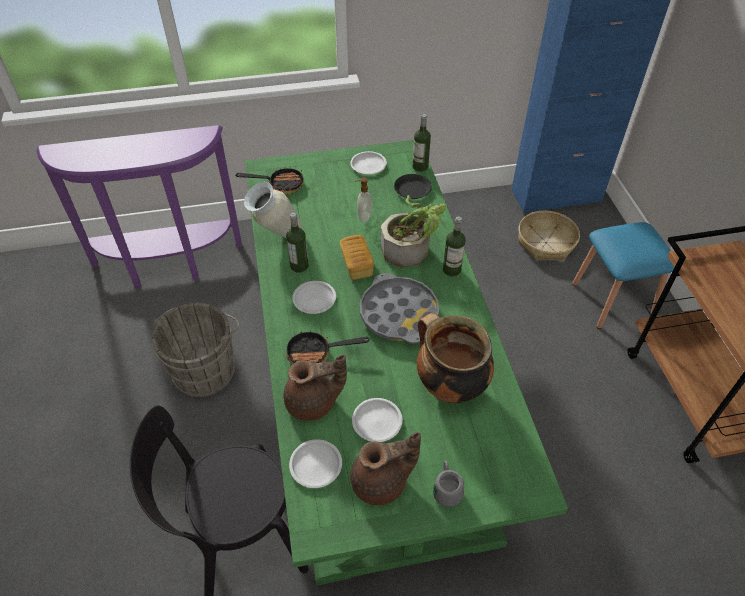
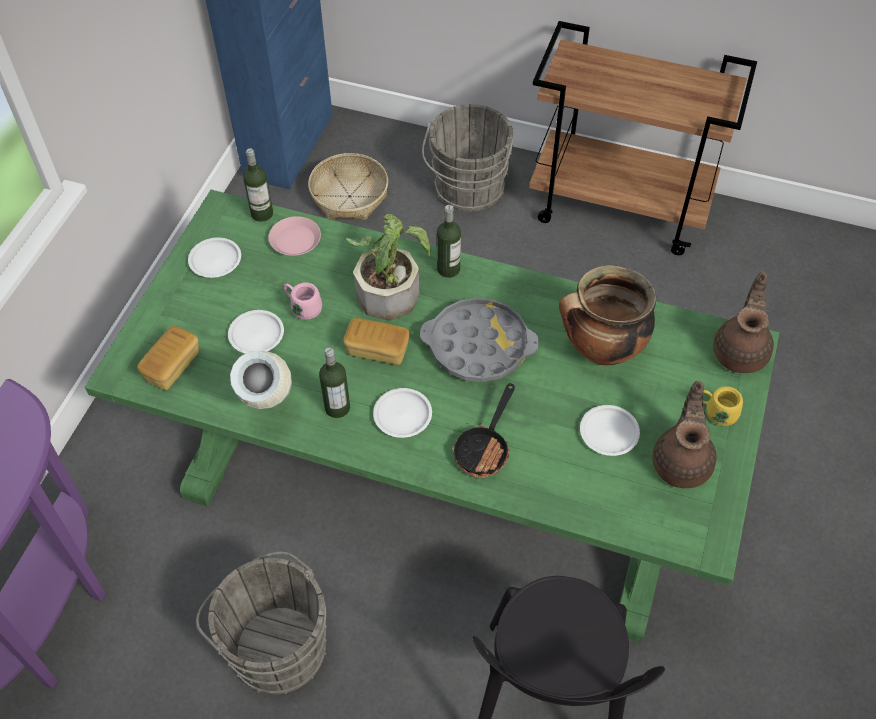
camera: 60 degrees left, 5 degrees up
(280, 184) = (172, 366): frying pan -> bread
(313, 403) = (551, 480): brown teapot -> brown teapot (741, 351)
(316, 465) = (632, 511): white plate -> white plate (256, 334)
(363, 216) = (302, 307): soap dispenser -> pink mug
(412, 189) = (295, 240): black plate -> pink plate
(446, 488) = (716, 412): grey mug -> yellow mug
(612, 300) = (468, 191): blue stool -> grey bucket

